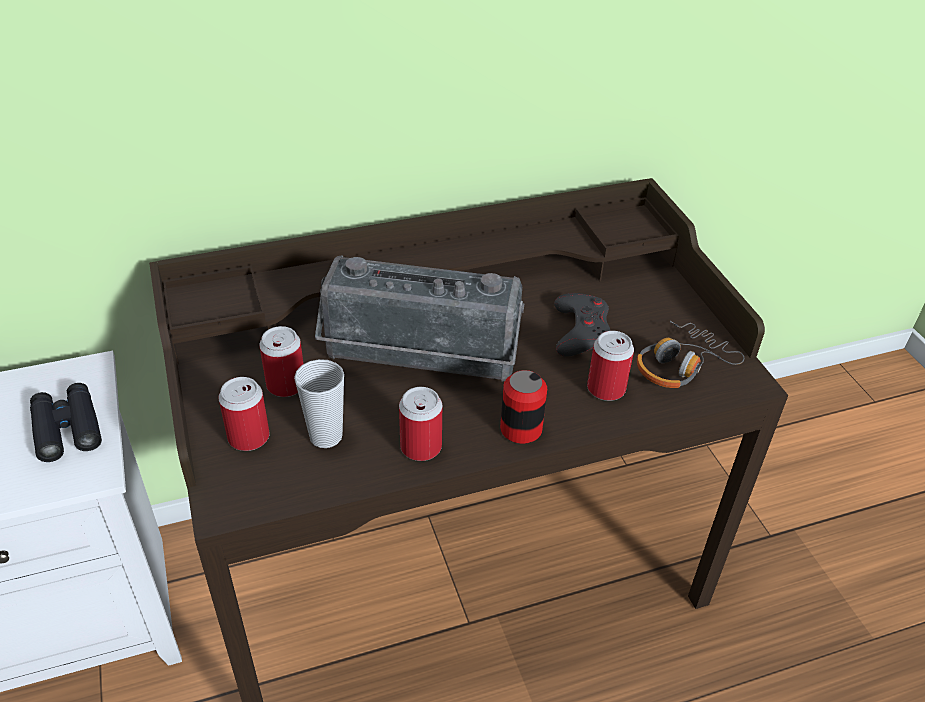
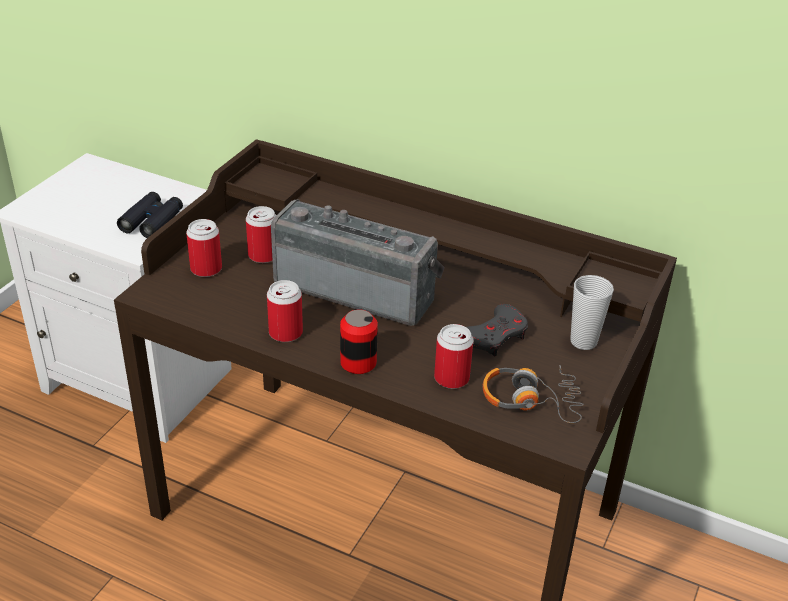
camera: 45 degrees right, 5 degrees down
(326, 436) = (244, 294): cup -> cup (583, 341)
(419, 360) = (357, 289): radio -> radio turned 150 degrees clockwise

